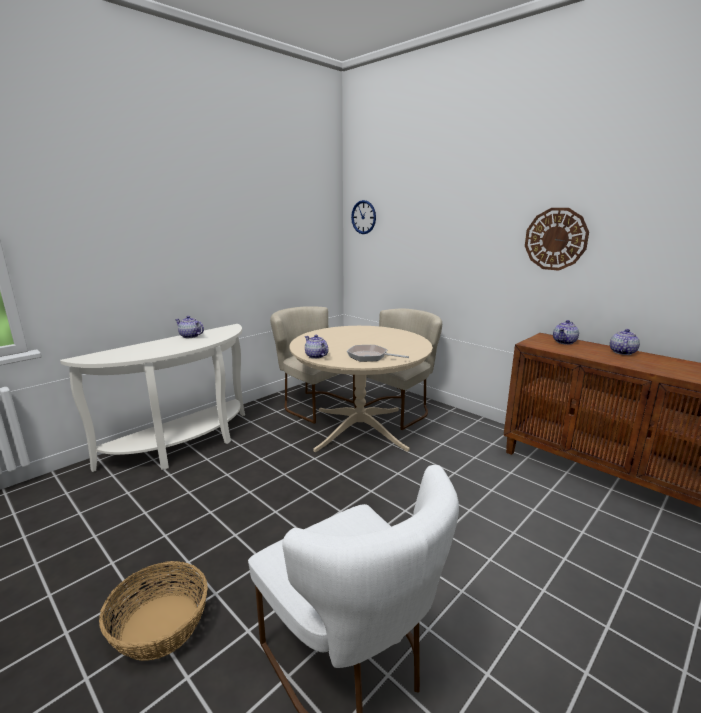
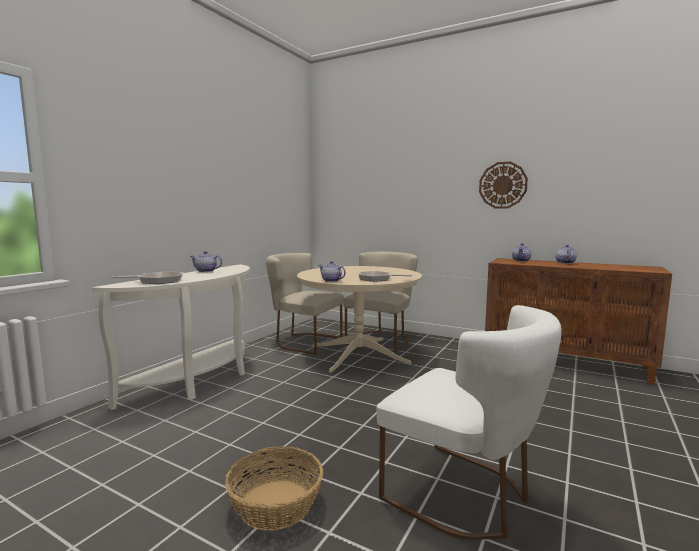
camera: 15 degrees left, 10 degrees down
(125, 353) = (157, 281): none -> frying pan
(363, 217) = (333, 179): wall clock -> none

